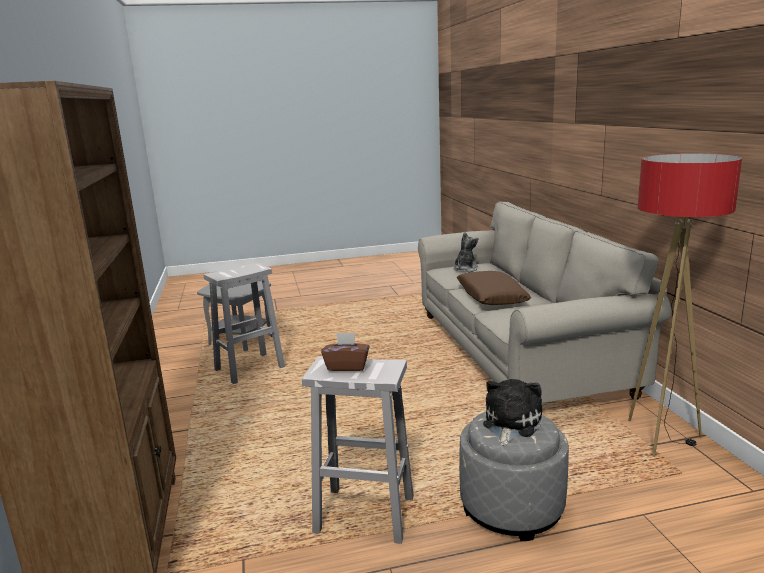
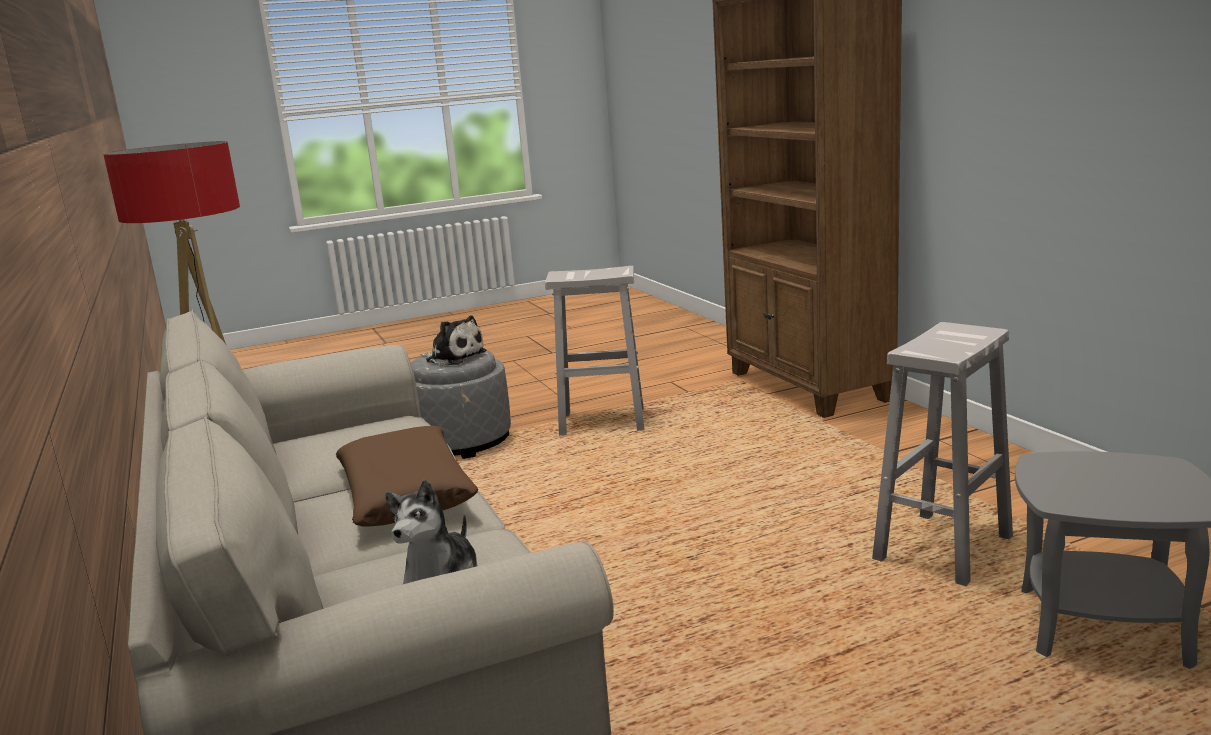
camera: 170 degrees right, 0 degrees up
(347, 366) = (598, 273): brown tissue box -> none
(510, 424) = (454, 357): plush toy -> plush toy turned 75 degrees counterclockwise

